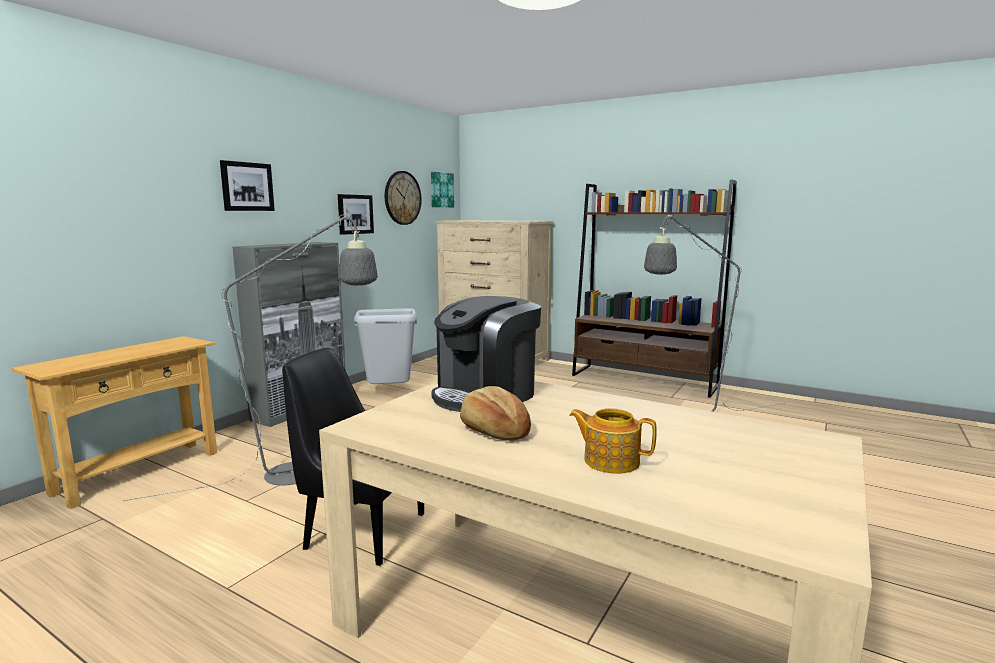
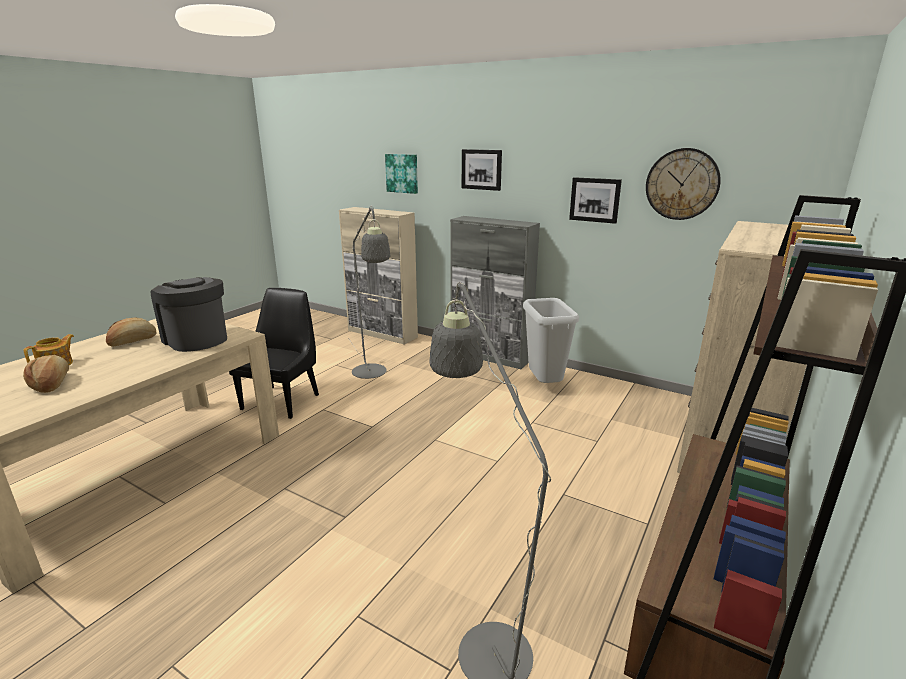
camera: 90 degrees right, 10 degrees up
(138, 472) = (382, 334): beige console table -> beige cabinet
(441, 190) = (783, 174): picture -> picture (402, 173)
(675, 442) = (51, 384): none -> bread

